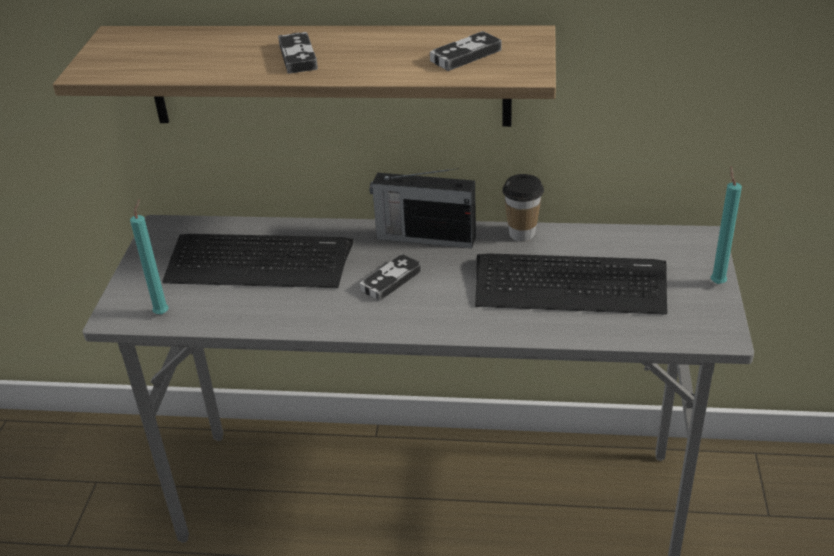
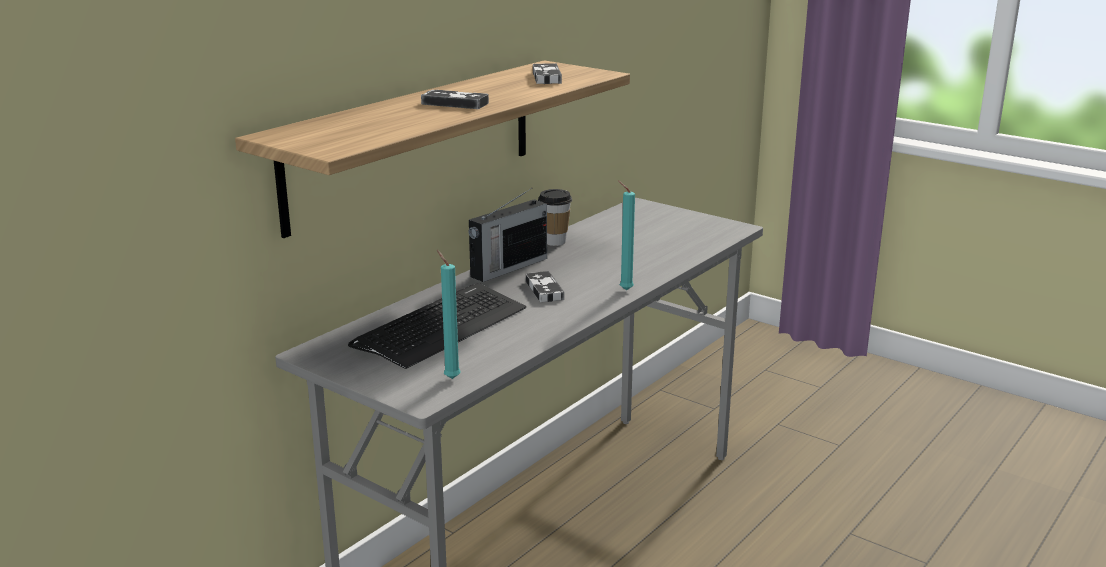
camera: 60 degrees left, 15 degrees down
(570, 285) = (634, 245): keyboard -> none
(717, 282) = (687, 214): turquoise candle -> turquoise candle (624, 289)

